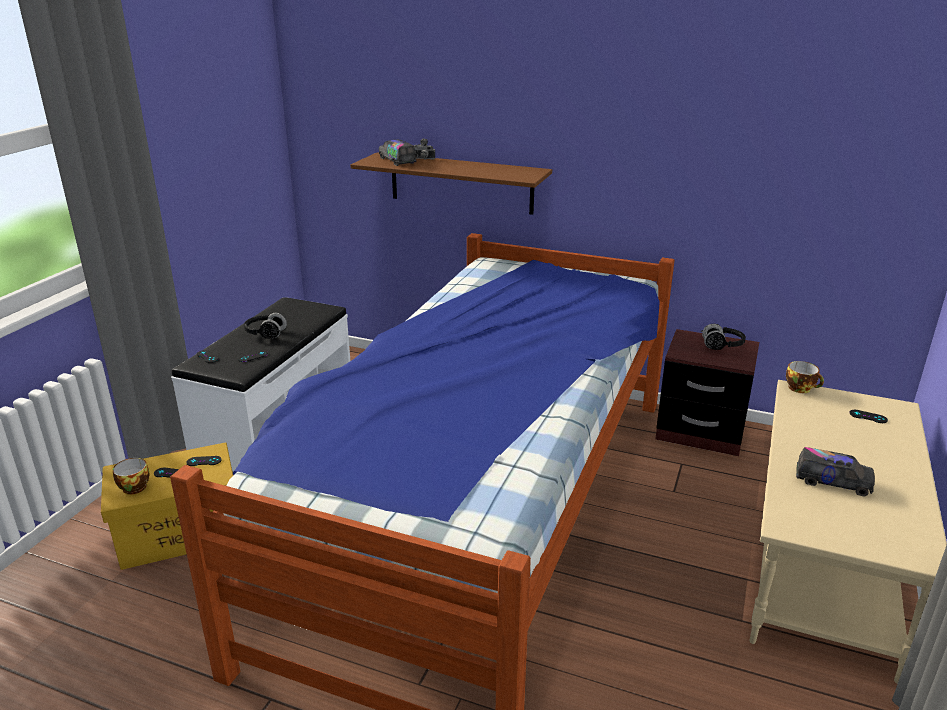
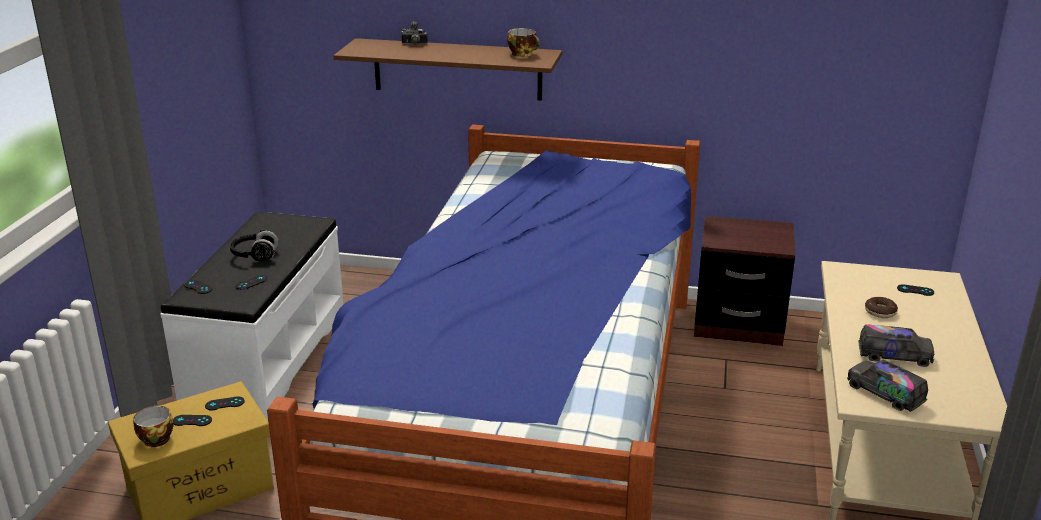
camera: 10 degrees left, 0 degrees up
(397, 161) = (385, 48): toy truck -> toy truck (885, 394)
(722, 346) = (756, 230): black headphones -> none
(801, 388) = (846, 268): cup -> cup (523, 54)
(827, 435) = (880, 312): none -> donut

